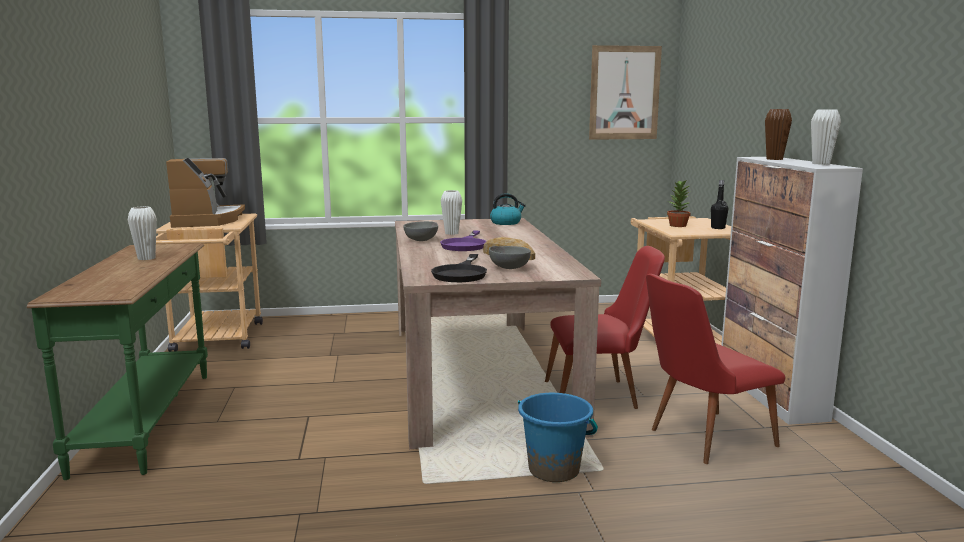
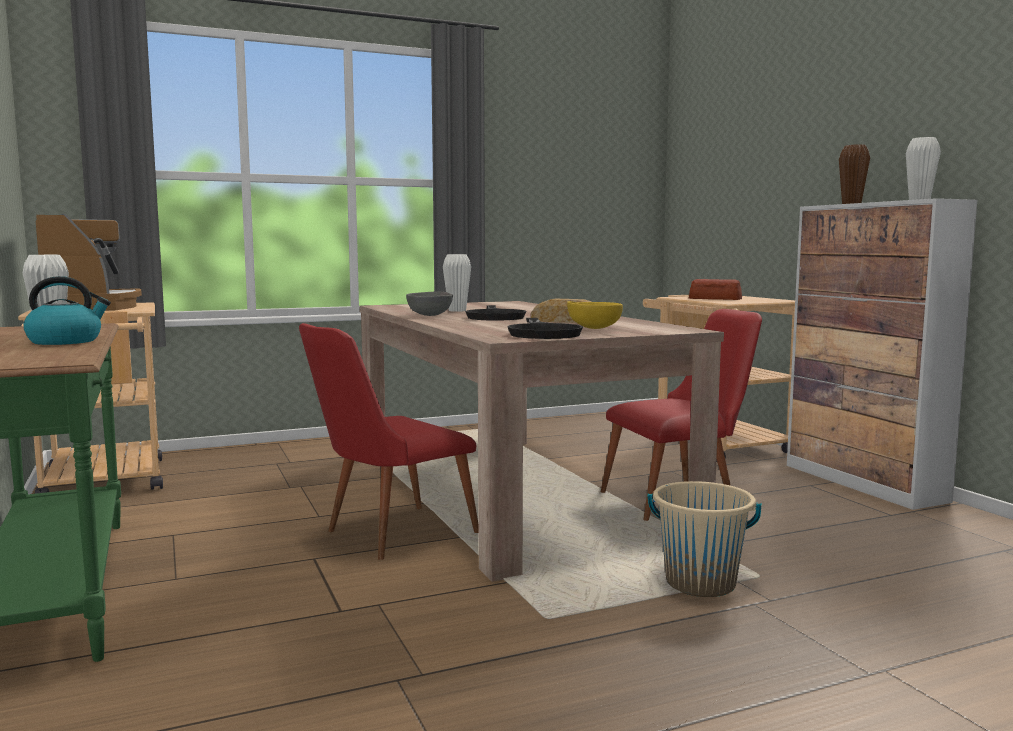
camera: 15 degrees left, 5 degrees down
(465, 245) = (495, 316): purple frying pan -> black frying pan
(506, 223) = (507, 303): kettle -> kettle (66, 341)
(509, 268) = (593, 328): grey bowl -> yellow bowl
(554, 469) = (700, 583): blue bucket -> beige bucket
(624, 93) = (612, 157): picture -> none
(677, 225) = (715, 299): potted plant -> bread
(701, 438) = (837, 532): red chair -> red chair (388, 534)
(718, 228) = (762, 299): black bottle -> none

